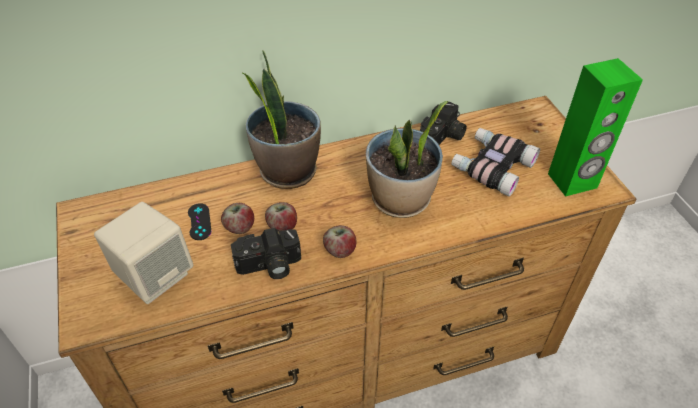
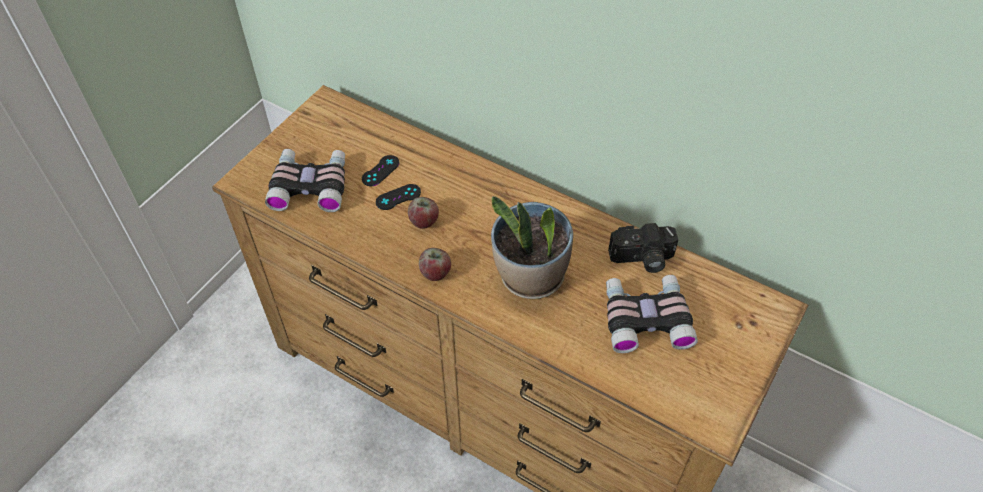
camera: 50 degrees right, 5 degrees up
(155, 276) = (310, 185): beige speaker -> binoculars
(240, 227) = (398, 197): apple -> black game controller
(269, 266) = (378, 241): camera -> none
(287, 171) = (485, 183): potted plant -> none
(572, 181) = (696, 393): green speaker -> none

